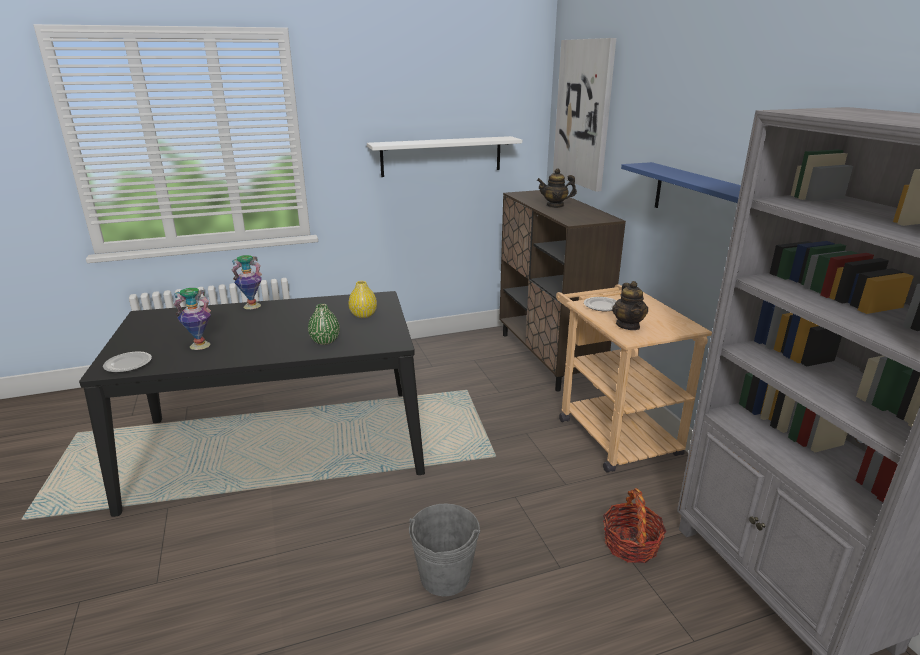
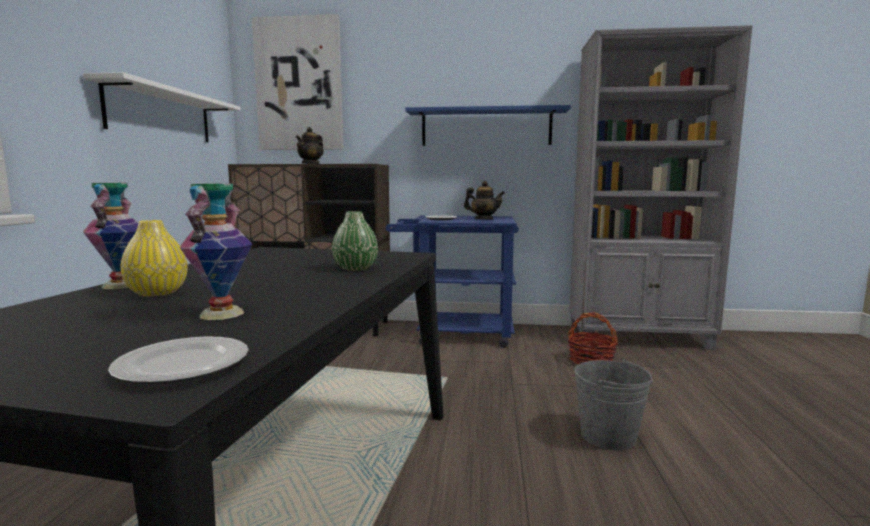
camera: 65 degrees left, 15 degrees down
(363, 315) = (307, 256): yellow vase -> yellow vase (157, 293)
(611, 431) = (455, 334): beige cart -> blue cart

